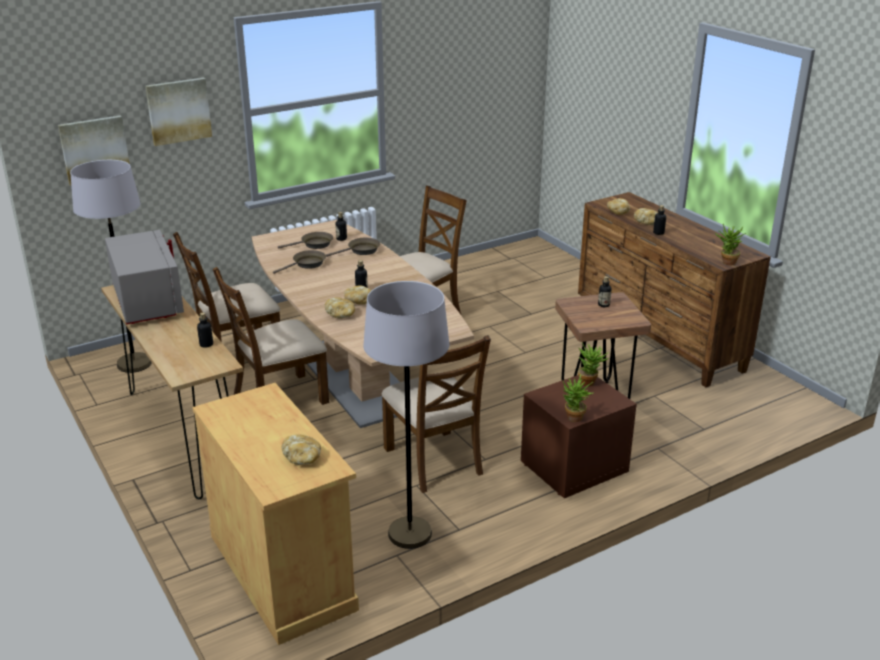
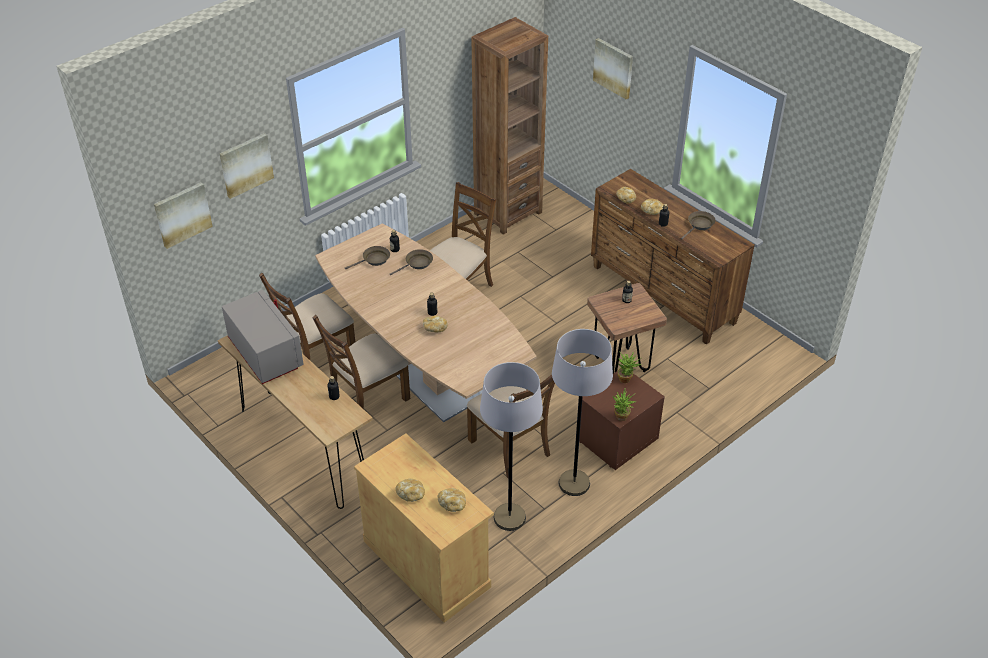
camera: 10 degrees left, 15 degrees up
(134, 364) = (230, 376): grey floor lamp -> grey floor lamp (574, 483)
(307, 264) = (377, 286): brown frying pan -> brown frying pan (699, 225)
(341, 315) = (425, 345): bread -> bread (411, 494)
(495, 261) = (507, 213): none -> brown bookcase
(617, 80) = (614, 68): none -> picture
(726, 263) = (721, 257): potted plant -> none

